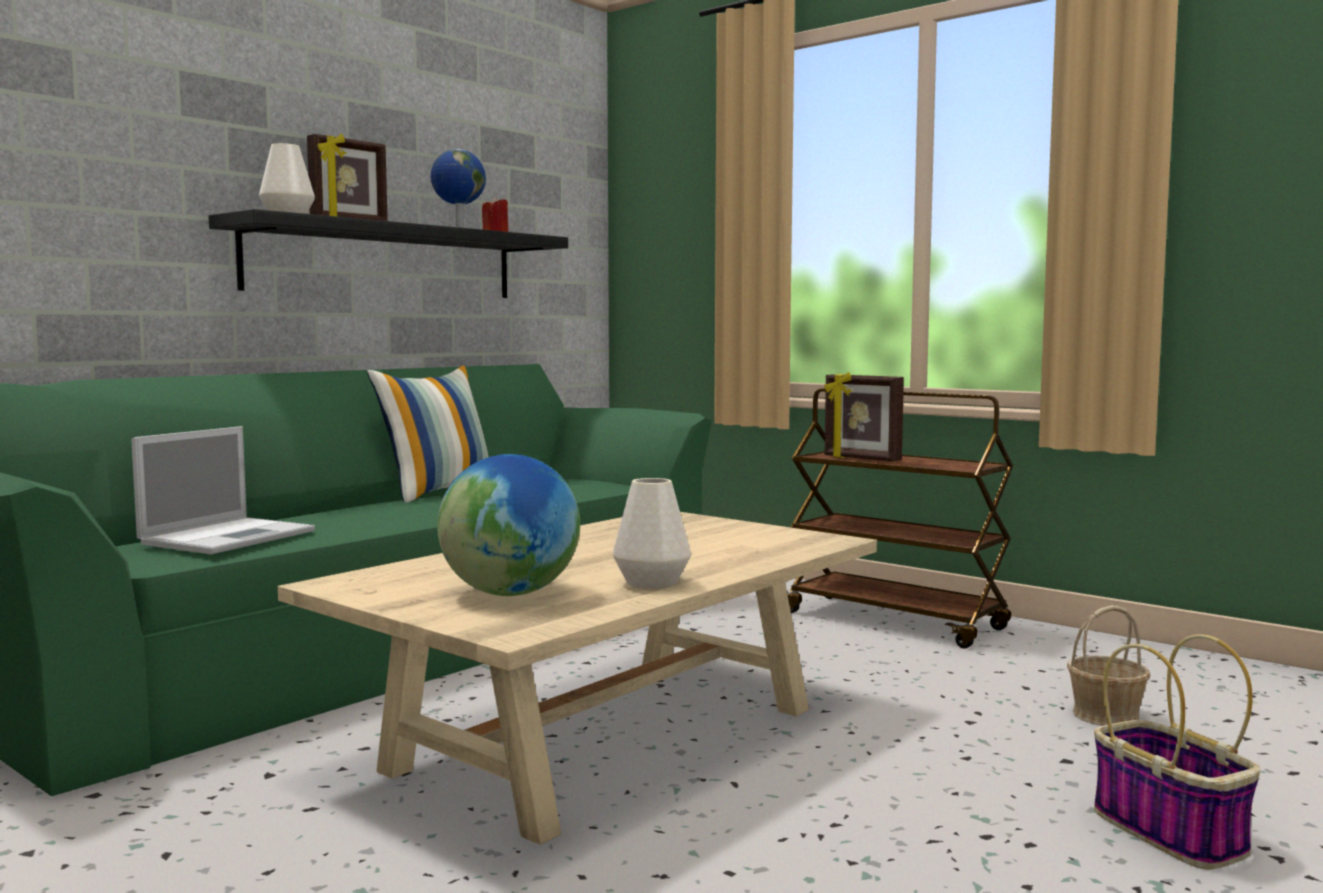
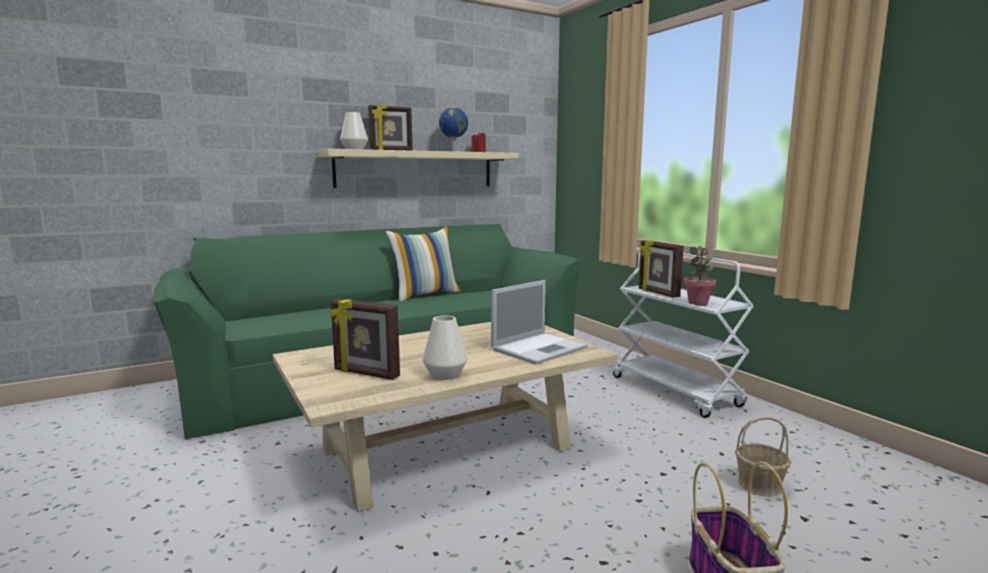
camera: 20 degrees right, 5 degrees up
(230, 537) = (292, 318): laptop -> laptop (540, 348)
(385, 262) = (416, 169): black shelf -> beige shelf
(511, 593) = (366, 374): globe -> picture frame
(896, 621) = (676, 391): brown cart -> white cart
(937, 466) = (698, 303): none -> potted plant

